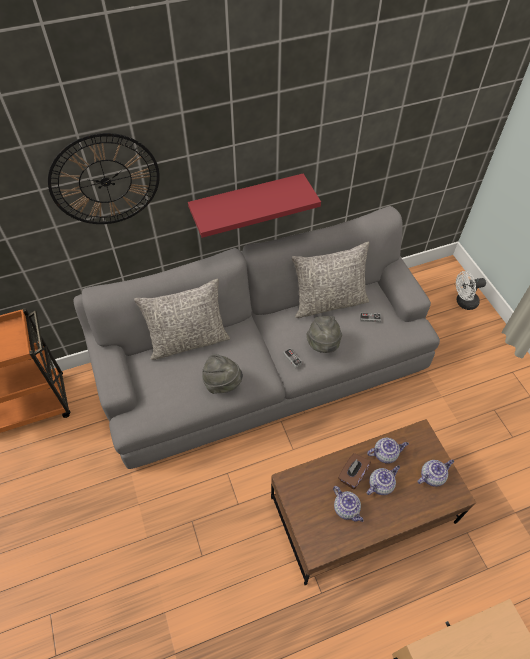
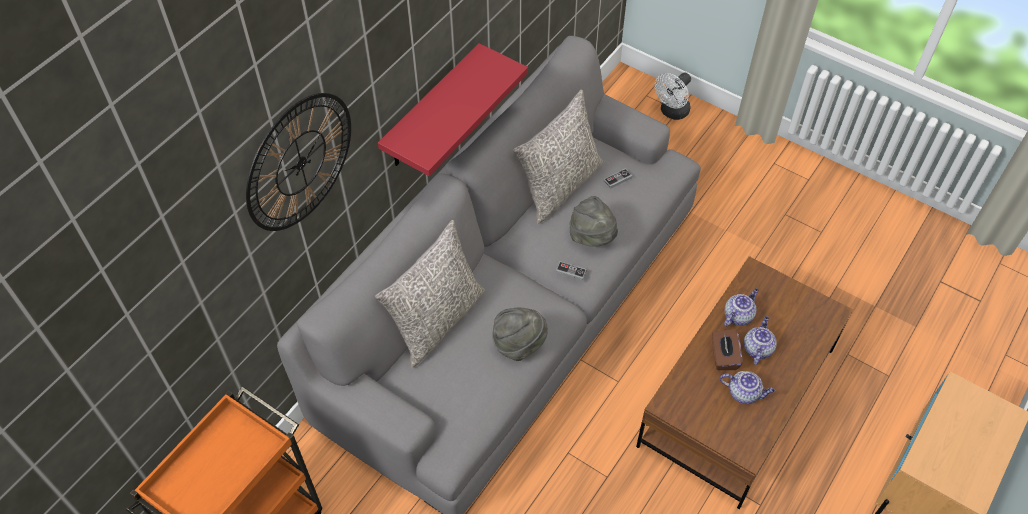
camera: 35 degrees left, 0 degrees up
(432, 476) = (797, 309): teapot -> none

